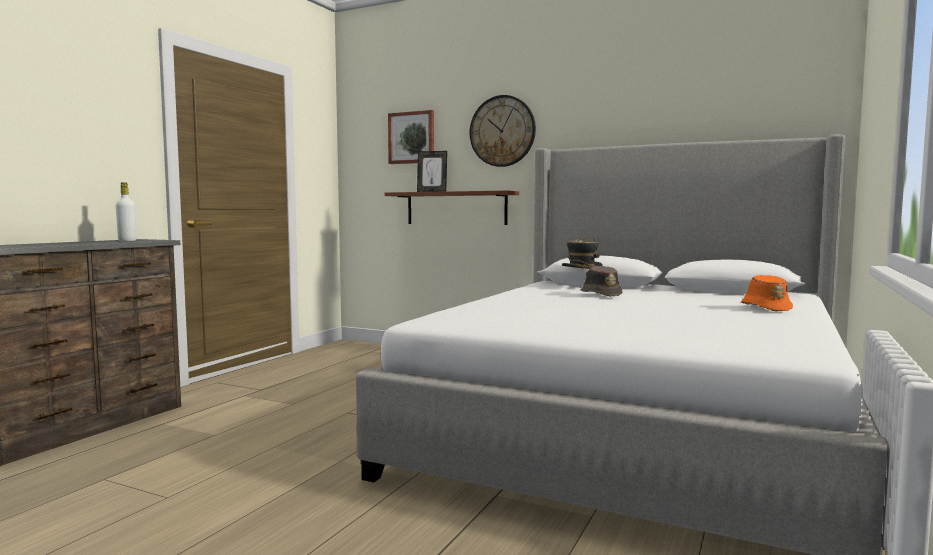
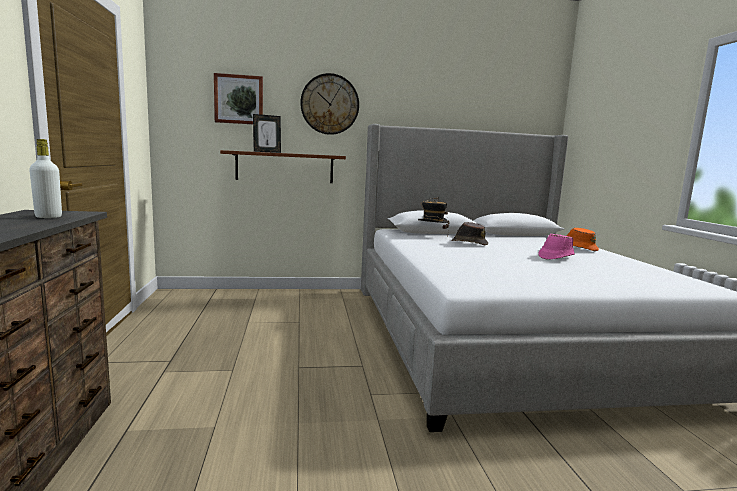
camera: 35 degrees left, 5 degrees up
(673, 311) = (555, 257): none -> pink hat

